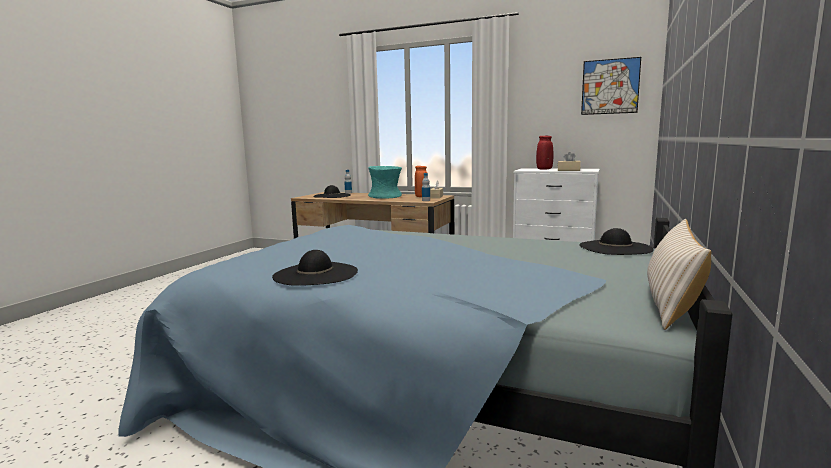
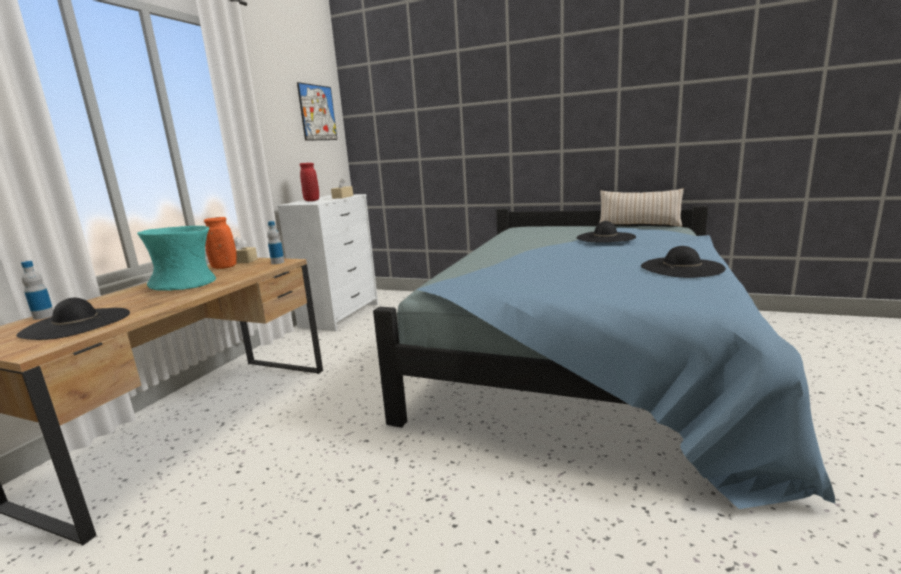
camera: 90 degrees left, 5 degrees up
(615, 248) = (527, 228): black hat -> black hat (605, 237)

